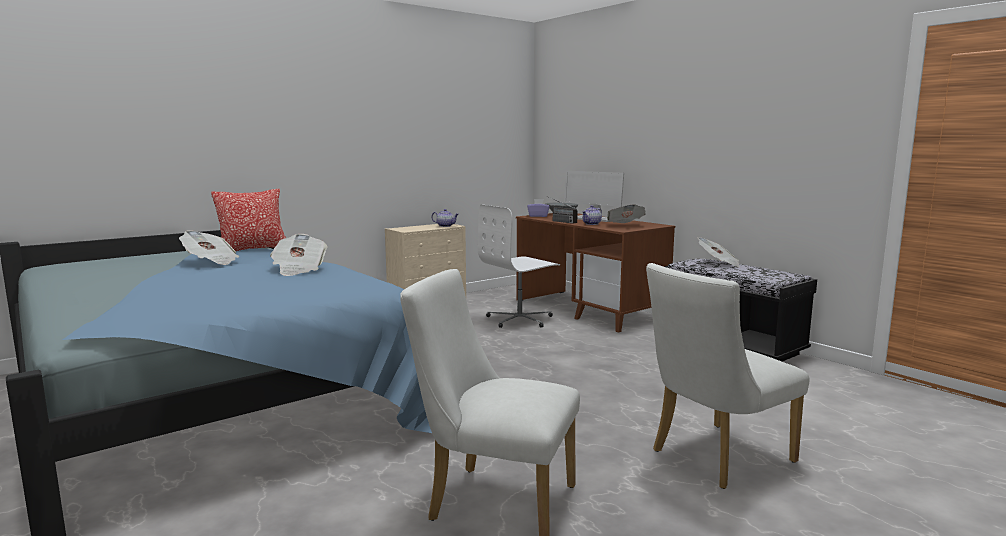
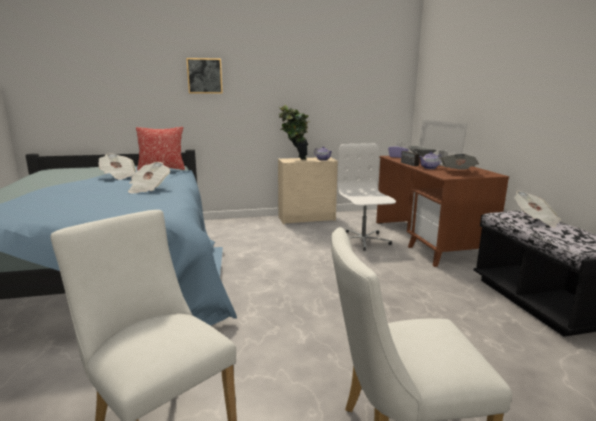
camera: 25 degrees right, 5 degrees up
(285, 118) = (204, 76): none -> picture
(410, 228) = (294, 160): none -> potted plant
(520, 319) = (362, 240): white office chair -> white office chair turned 90 degrees clockwise

